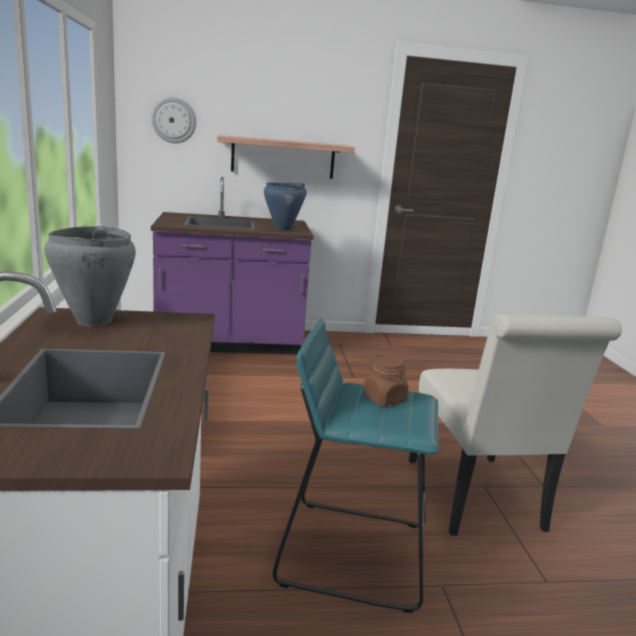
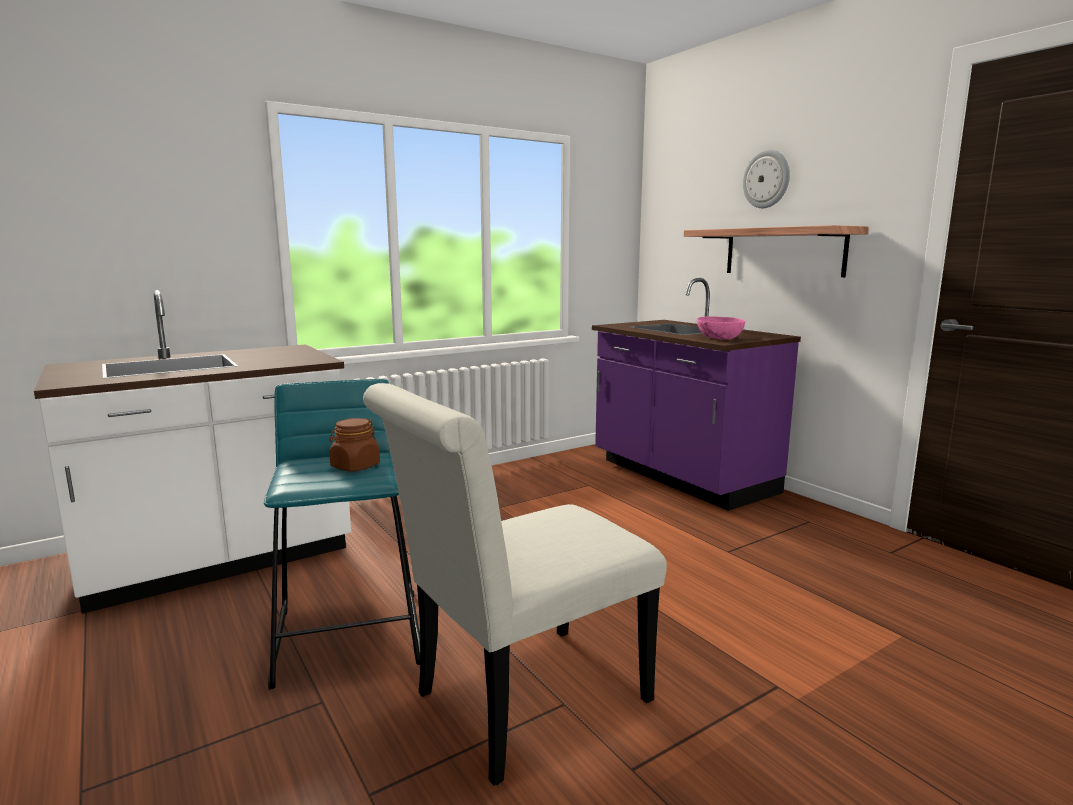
camera: 65 degrees right, 5 degrees down
(93, 321) = (287, 351): grey cooking pot -> none
(174, 120) = (681, 220): wall clock -> wall clock (766, 179)
(283, 228) = (719, 338): blue cooking pot -> pink bowl

